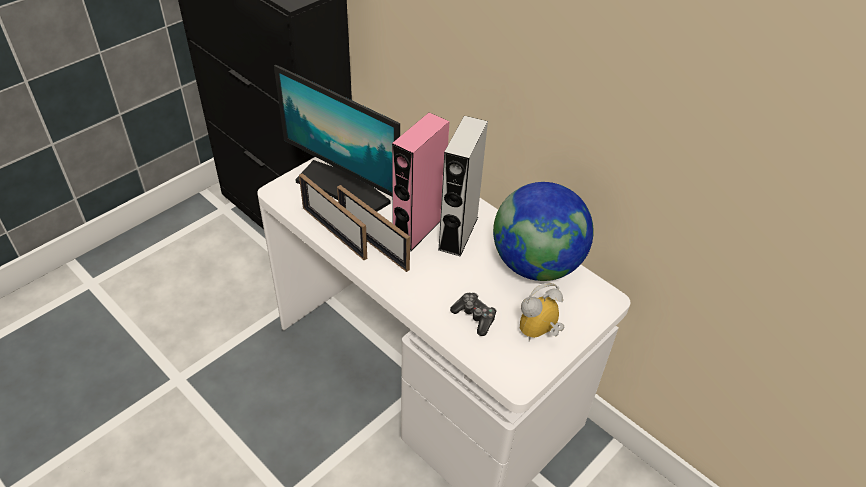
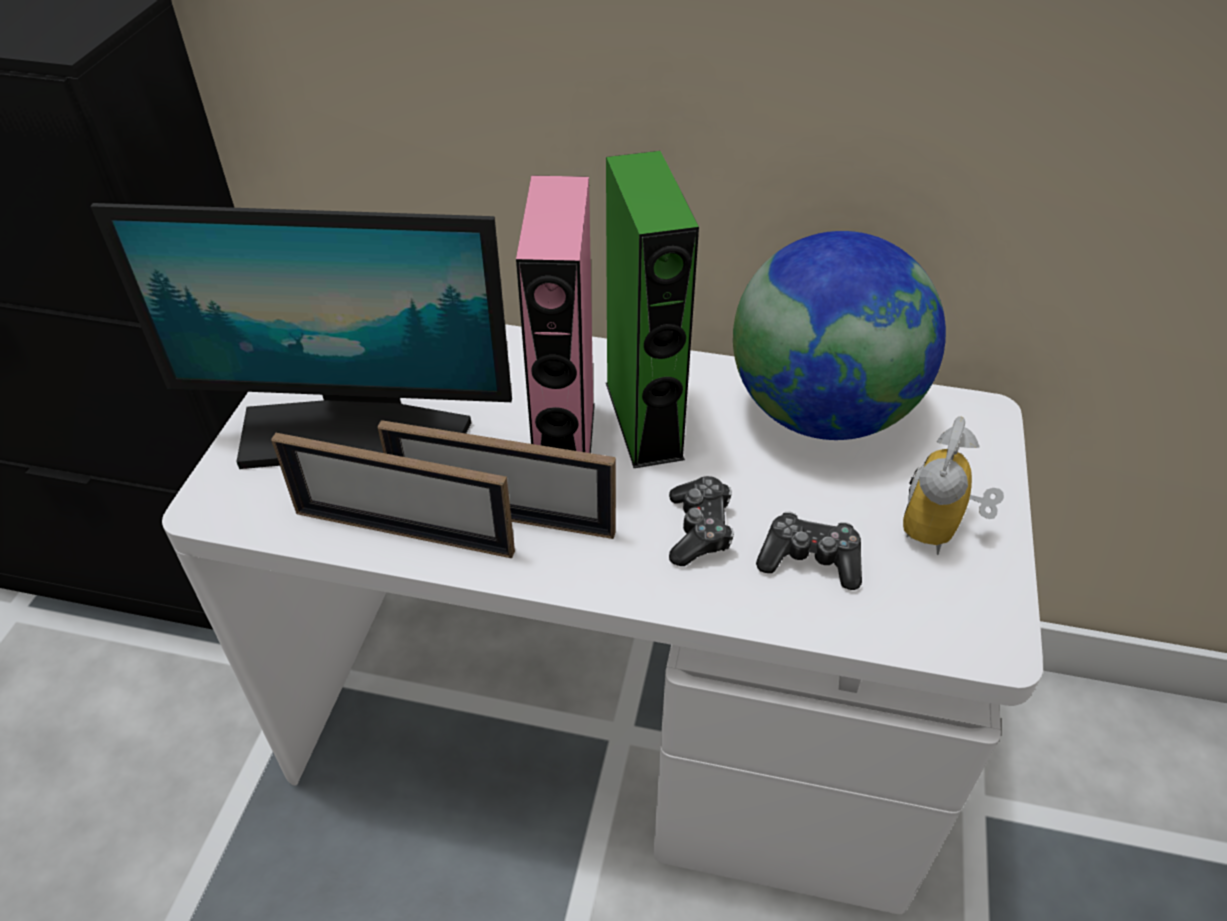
camera: 30 degrees left, 0 degrees up
(442, 285) = (699, 530): none -> game controller
(458, 233) = (643, 420): grey speaker -> green speaker

